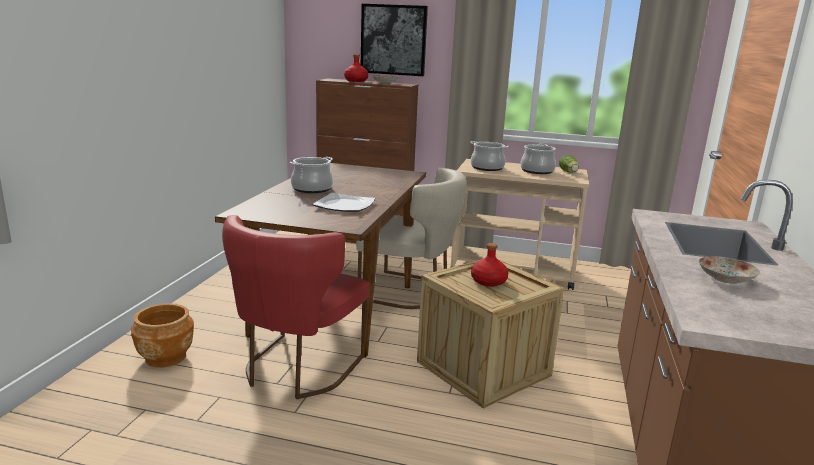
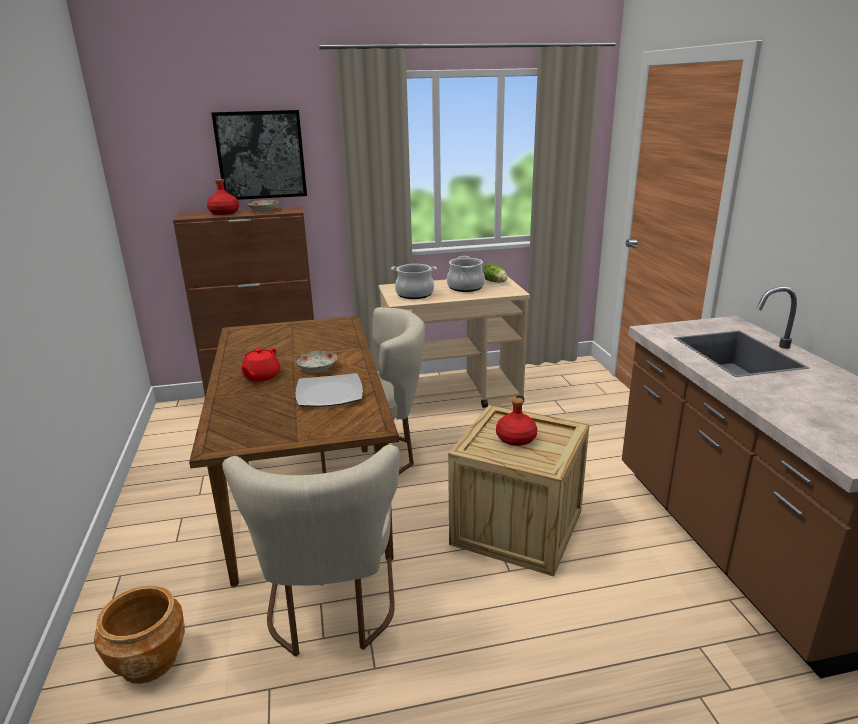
camera: 25 degrees left, 5 degrees up
(296, 370) = (331, 609): red chair -> beige chair
(312, 189) = (261, 376): cooking pot -> red teapot
(725, 278) = (800, 398): plate -> plate (316, 368)

